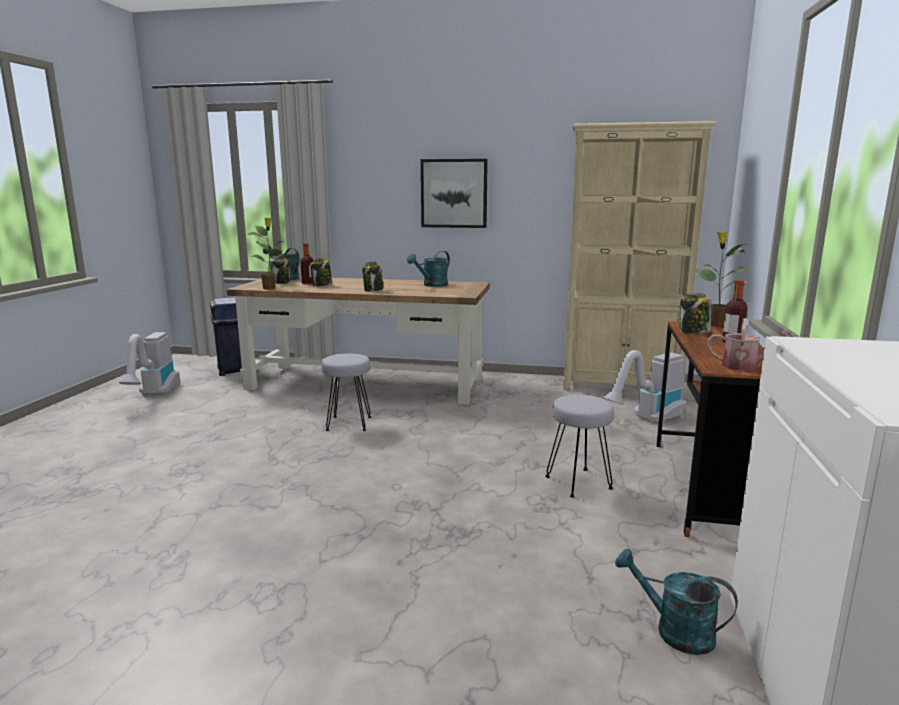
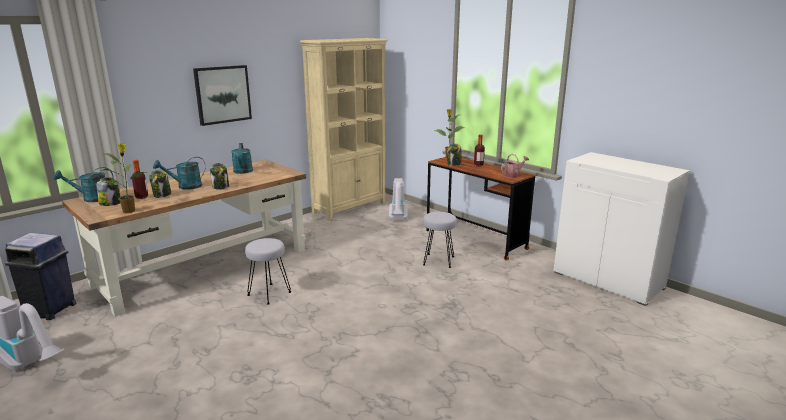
camera: 55 degrees left, 5 degrees up
(674, 631) = (561, 289): turquoise watering can -> turquoise watering can (185, 186)

